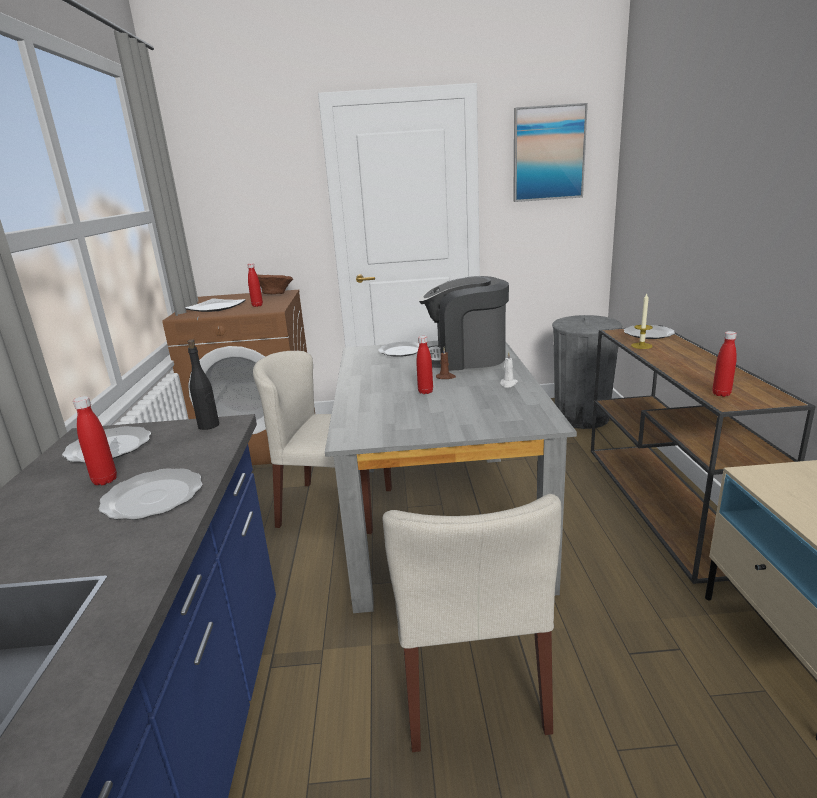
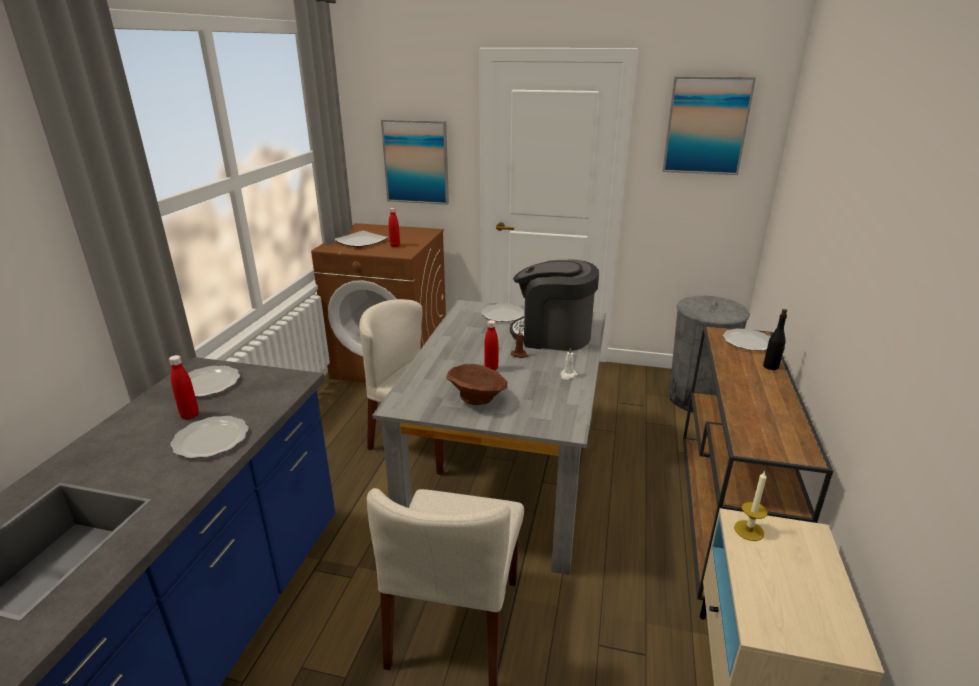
camera: 15 degrees right, 5 degrees up
(209, 425) = (284, 378): black bottle -> black bottle (771, 367)
(260, 221) = (416, 162): none -> picture
(274, 294) = (418, 233): brown bowl -> brown bowl (477, 400)
(641, 346) = (727, 356): candle -> candle (749, 530)
(721, 394) = (752, 434): red bottle -> none

